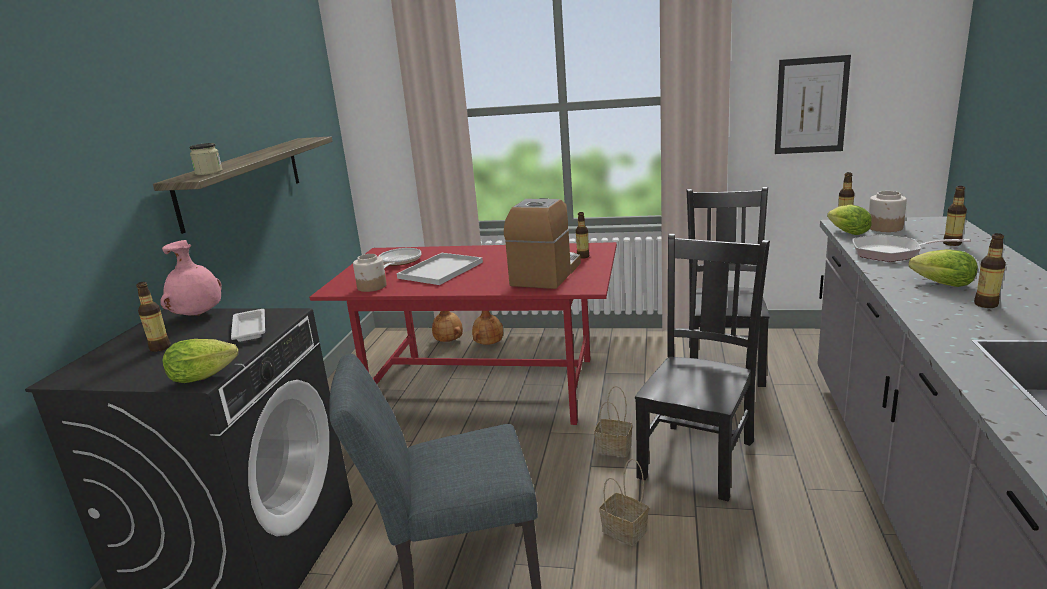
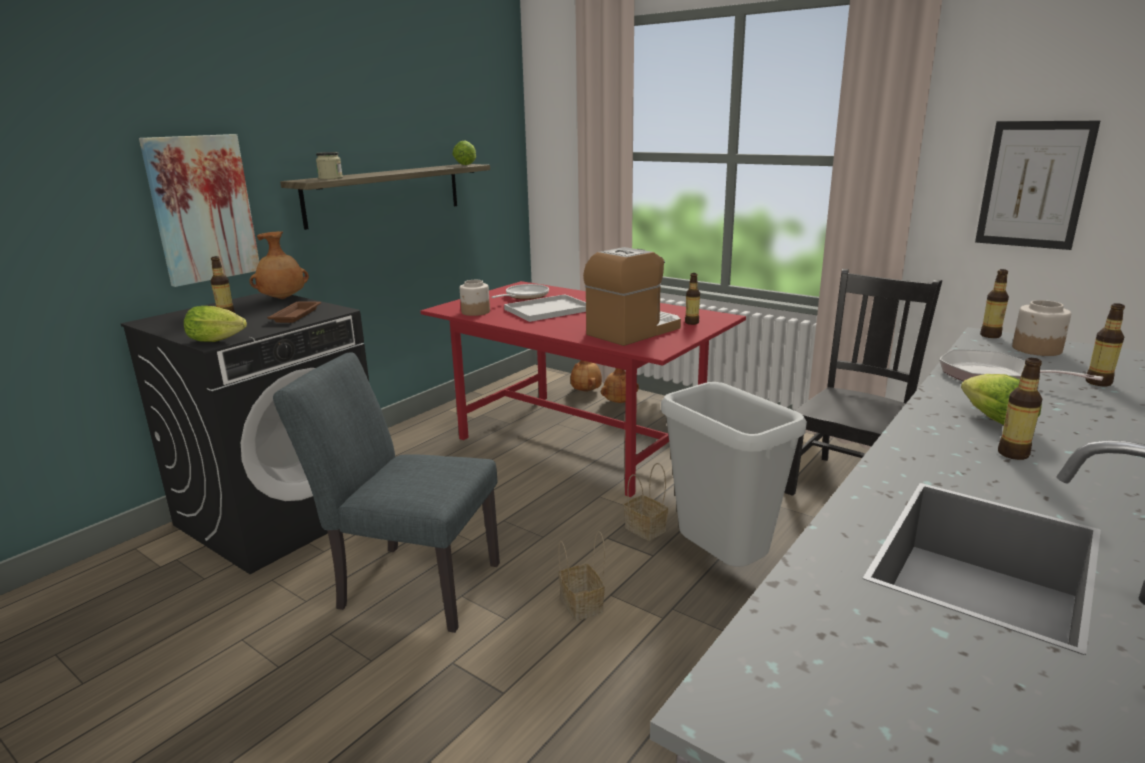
camera: 25 degrees right, 0 degrees up
(85, 230) = (202, 209): none -> picture
(199, 315) = (283, 299): pink vase -> brown vase
(250, 328) = (297, 315): white tray -> brown tray
(699, 456) = (723, 564): black chair -> grey trash can
(846, 232) = (974, 345): lettuce -> lettuce (466, 164)

